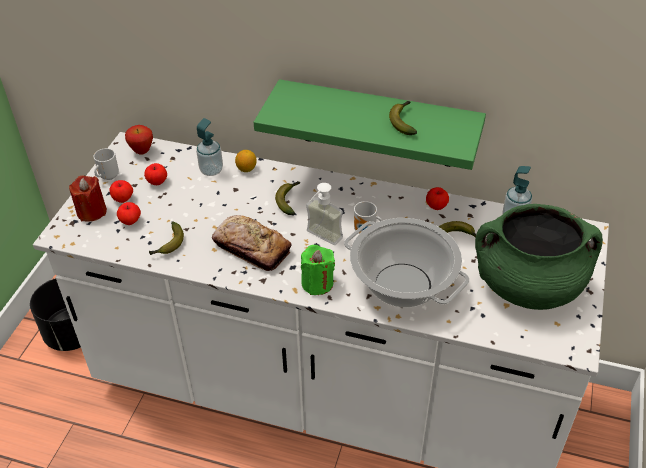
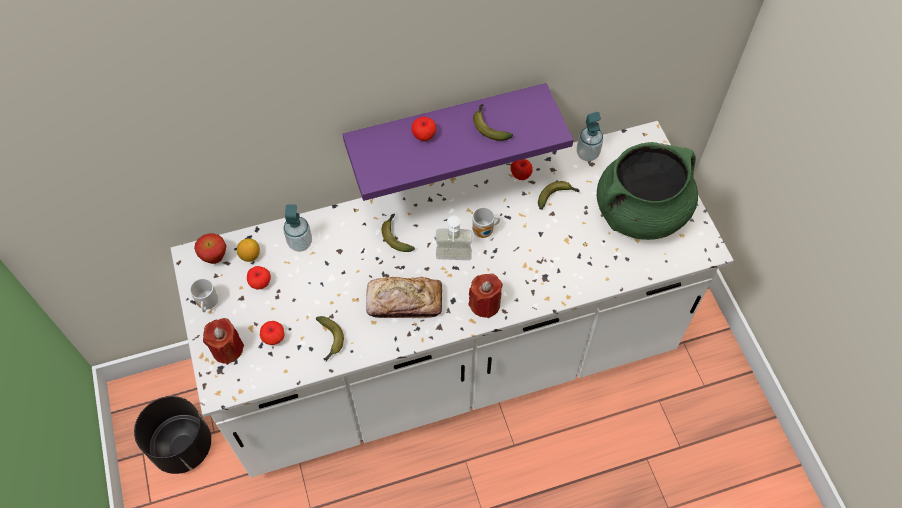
camera: 35 degrees left, 15 degrees up
(123, 199) = (245, 319): apple -> apple (424, 136)
(246, 169) = (331, 224): lemon -> lemon (250, 255)
(317, 283) = (485, 304): green candle -> red candle
(378, 124) = (446, 130): green shelf -> purple shelf
(403, 285) = (551, 266): cooking pot -> none

